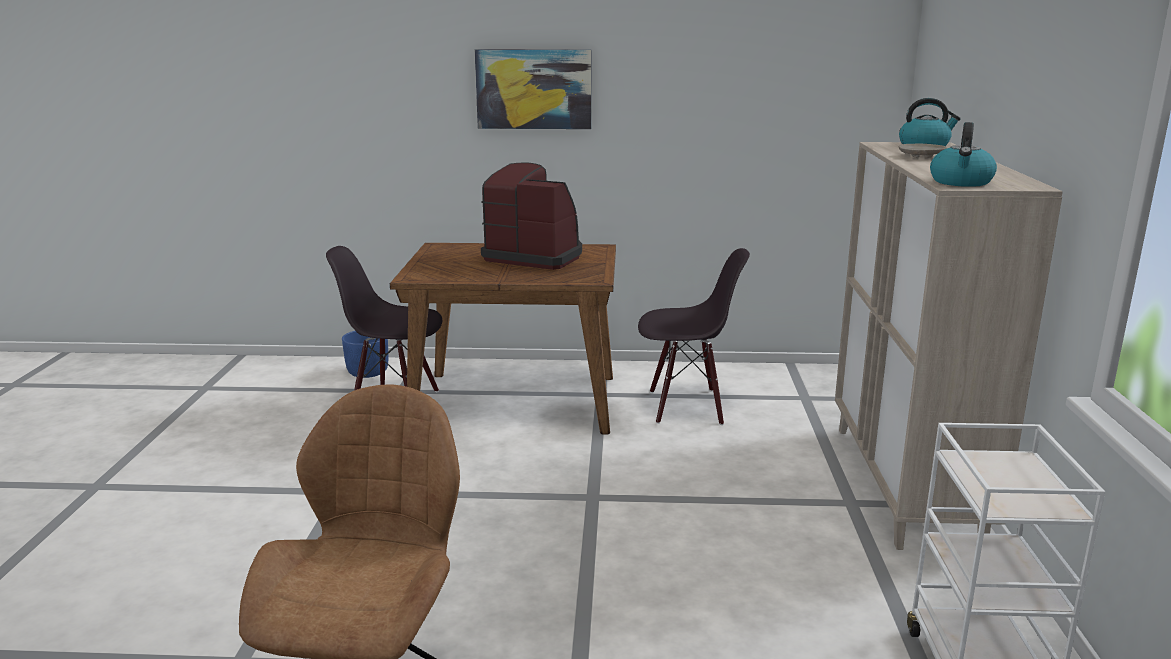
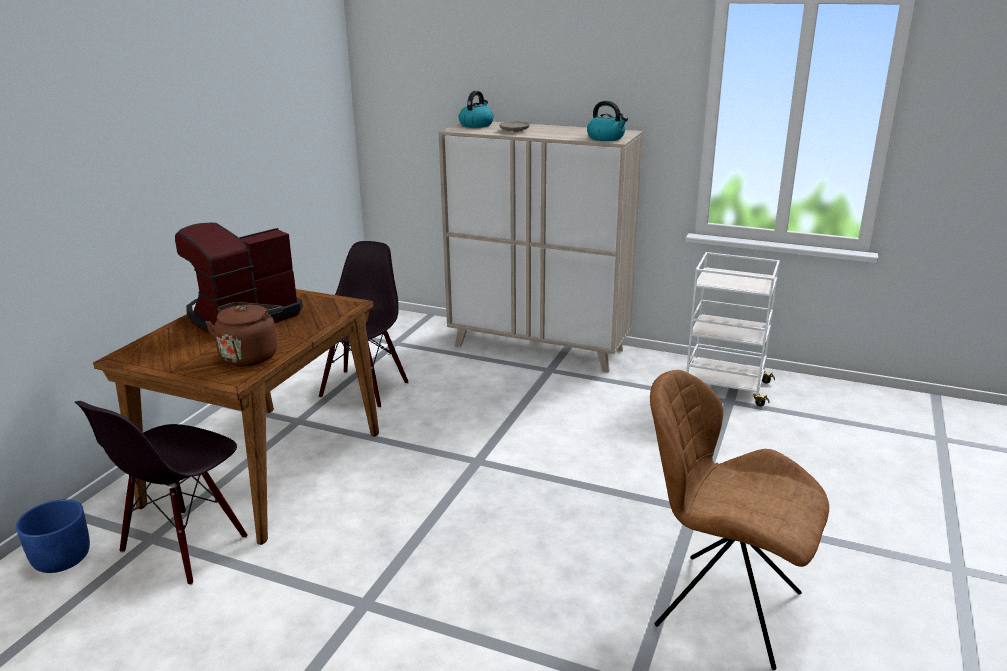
camera: 70 degrees left, 5 degrees up
(458, 273) = (250, 355): none -> brown kettle
(534, 89) = (119, 146): picture -> none

